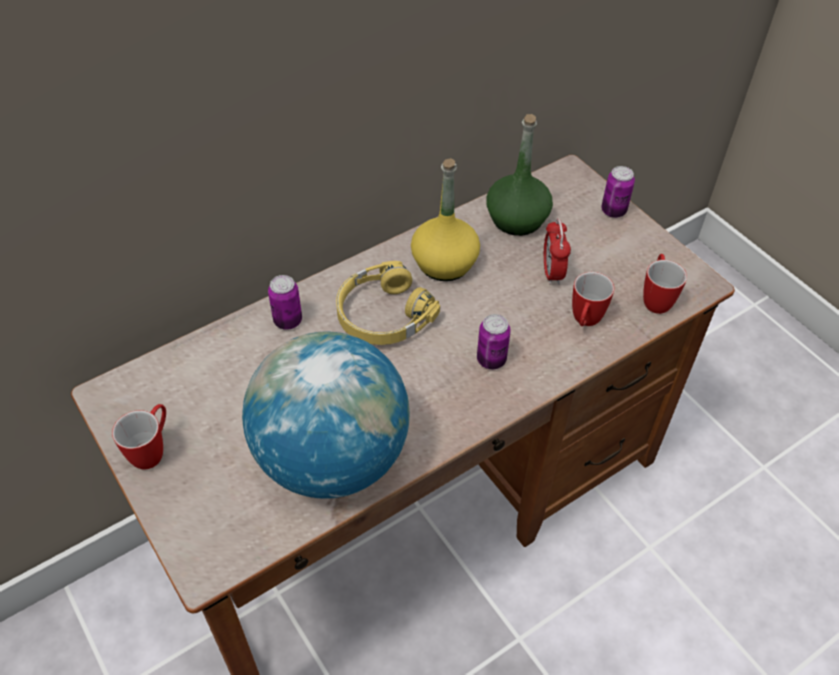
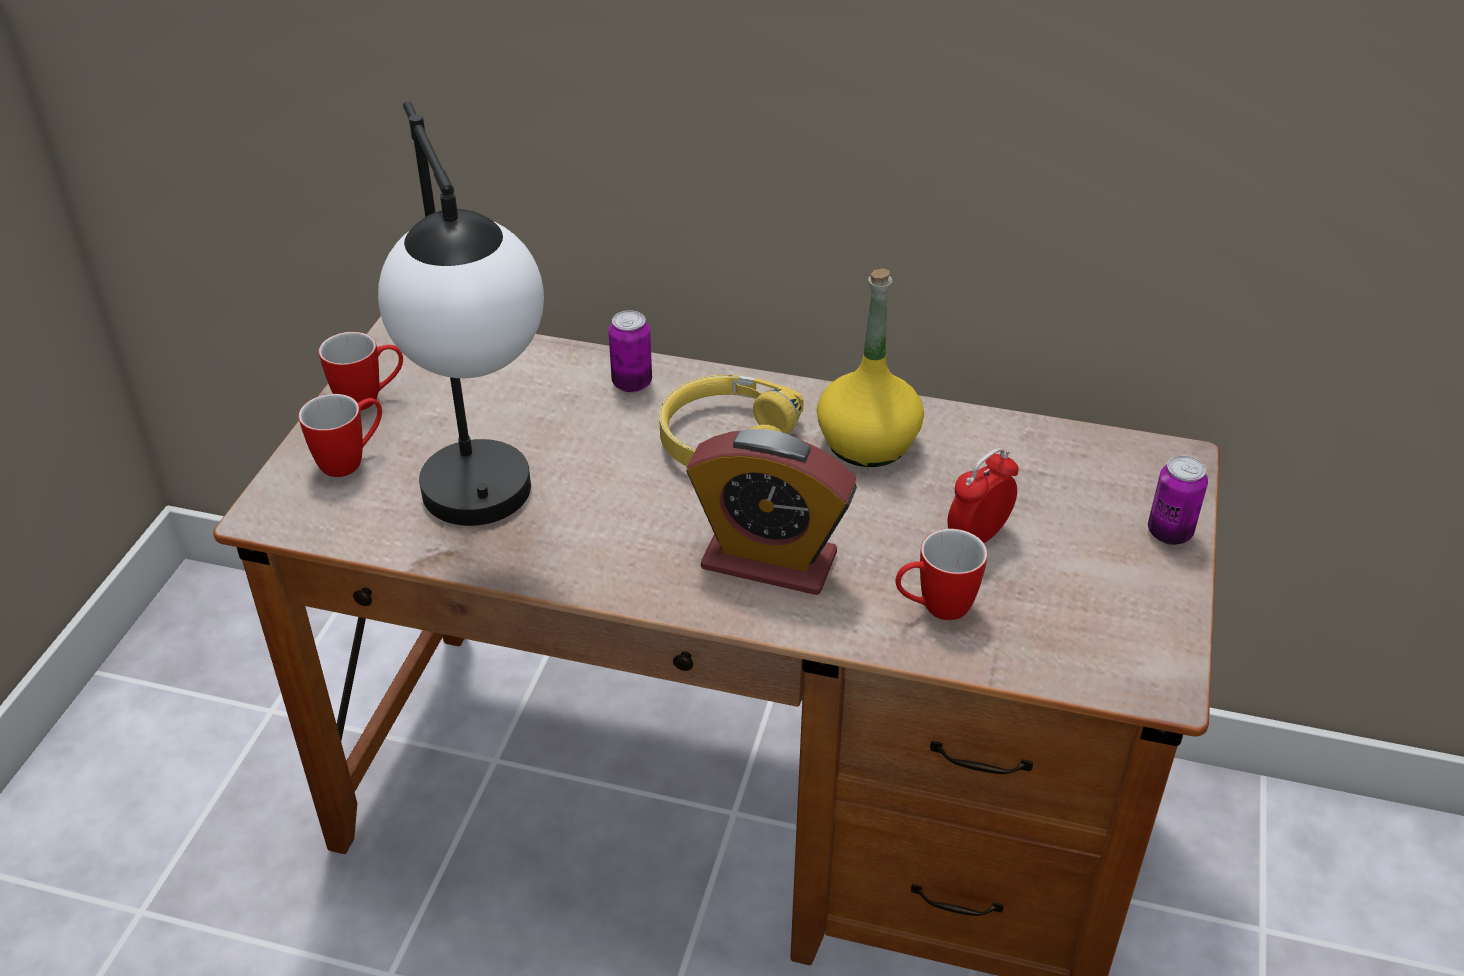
camera: 50 degrees right, 10 degrees down
(332, 457) = (488, 518): globe -> table lamp
(491, 360) = (769, 561): can -> alarm clock
(517, 219) = (1024, 459): green bottle -> none
(656, 298) = (1069, 654): mug -> mug (351, 460)

